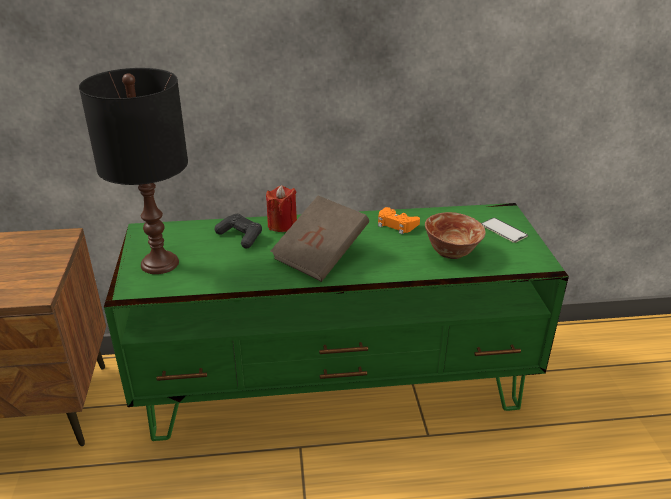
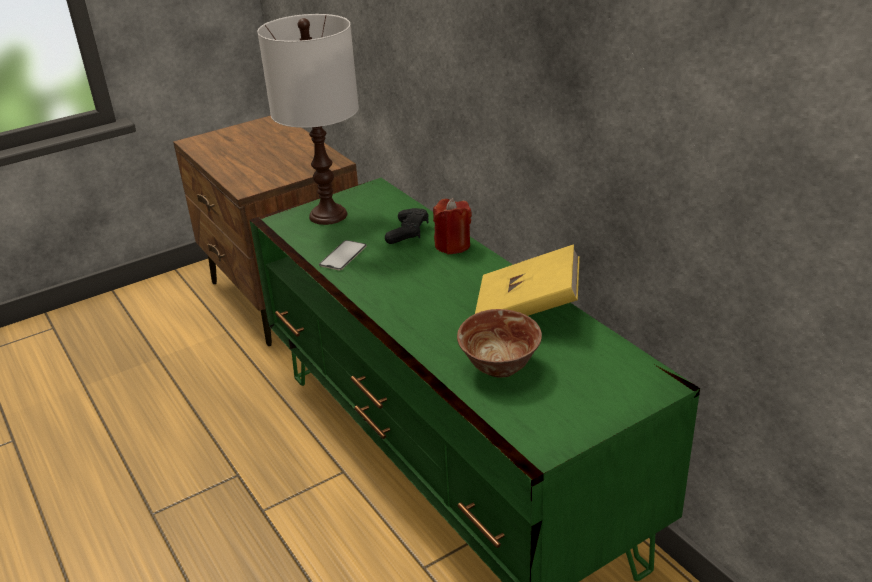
camera: 65 degrees right, 0 degrees up
(160, 263) = (328, 215): black table lamp -> white table lamp
(320, 256) = (412, 286): brown book -> none
(396, 224) = (527, 311): orange game controller -> yellow book
(503, 230) = (601, 395): phone -> phone (343, 255)

